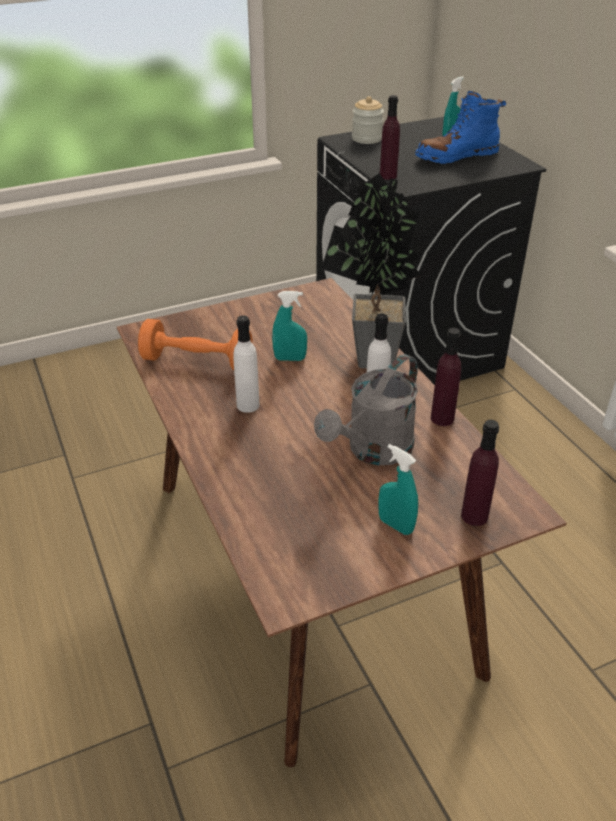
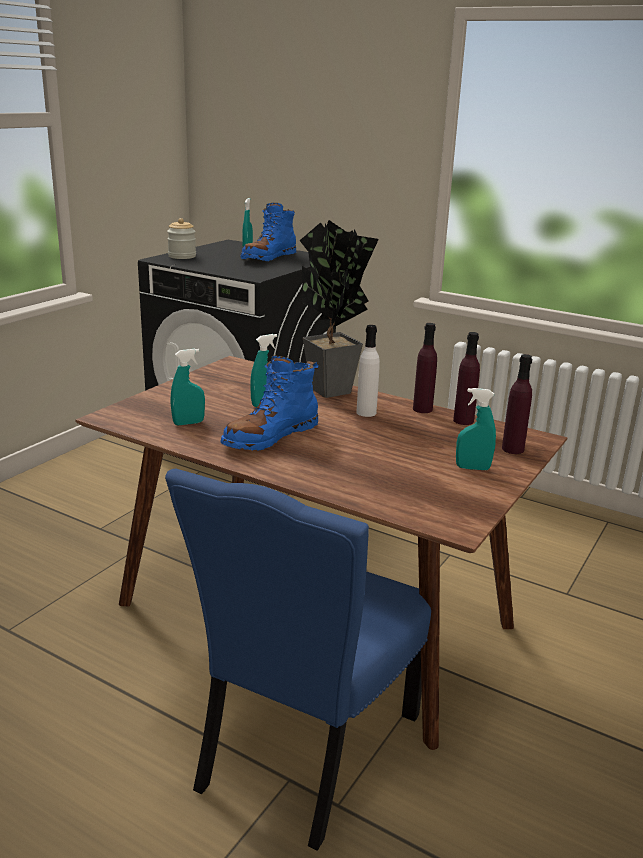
camera: 35 degrees left, 15 degrees down
(192, 699) = (308, 744): none -> blue chair
(197, 361) = (188, 423): orange dumbbell -> turquoise spray bottle
(248, 405) = (270, 437): white bottle -> blue boot
(373, 451) = (401, 436): grey watering can -> none
(388, 176) = (234, 272): purple bottle -> purple bottle (463, 421)

